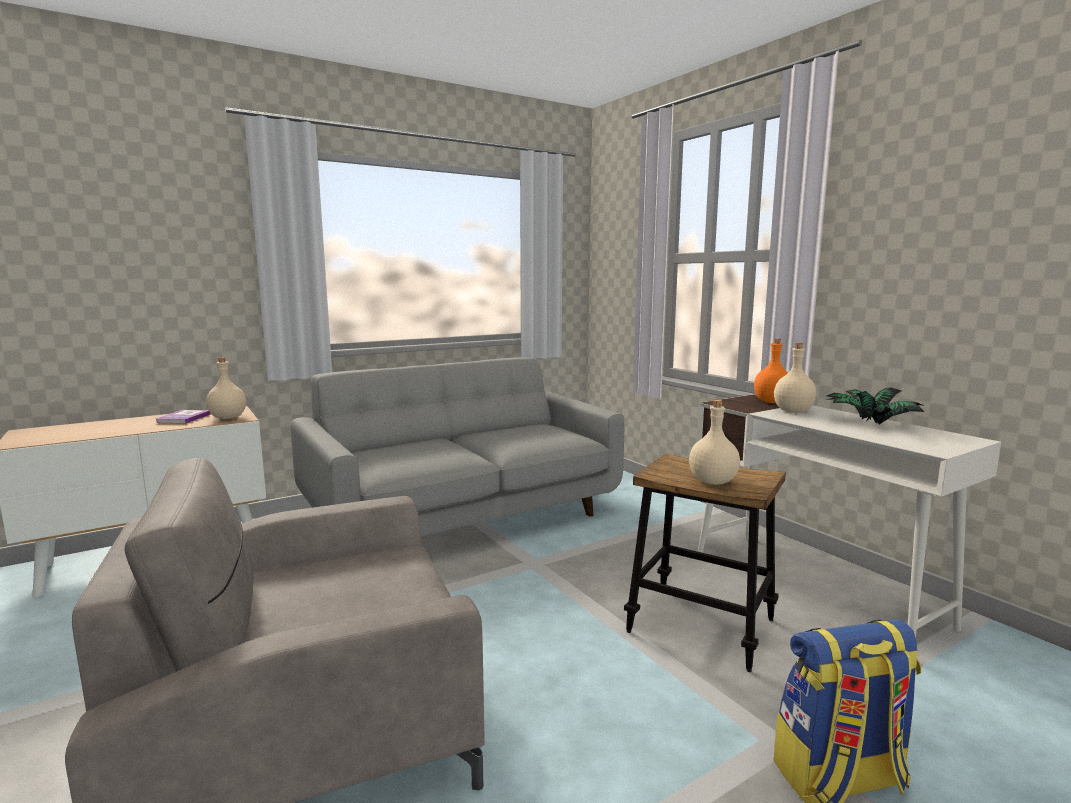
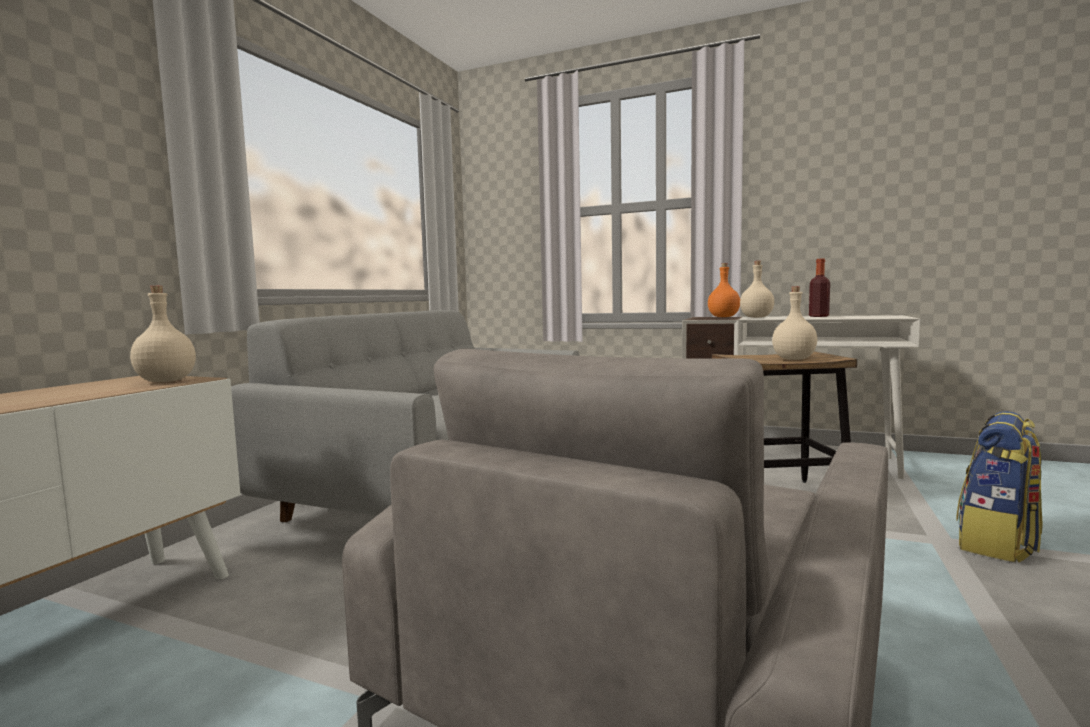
camera: 35 degrees left, 5 degrees down
(184, 418) = (81, 389): book -> none
(870, 423) = (818, 316): potted plant -> bottle

